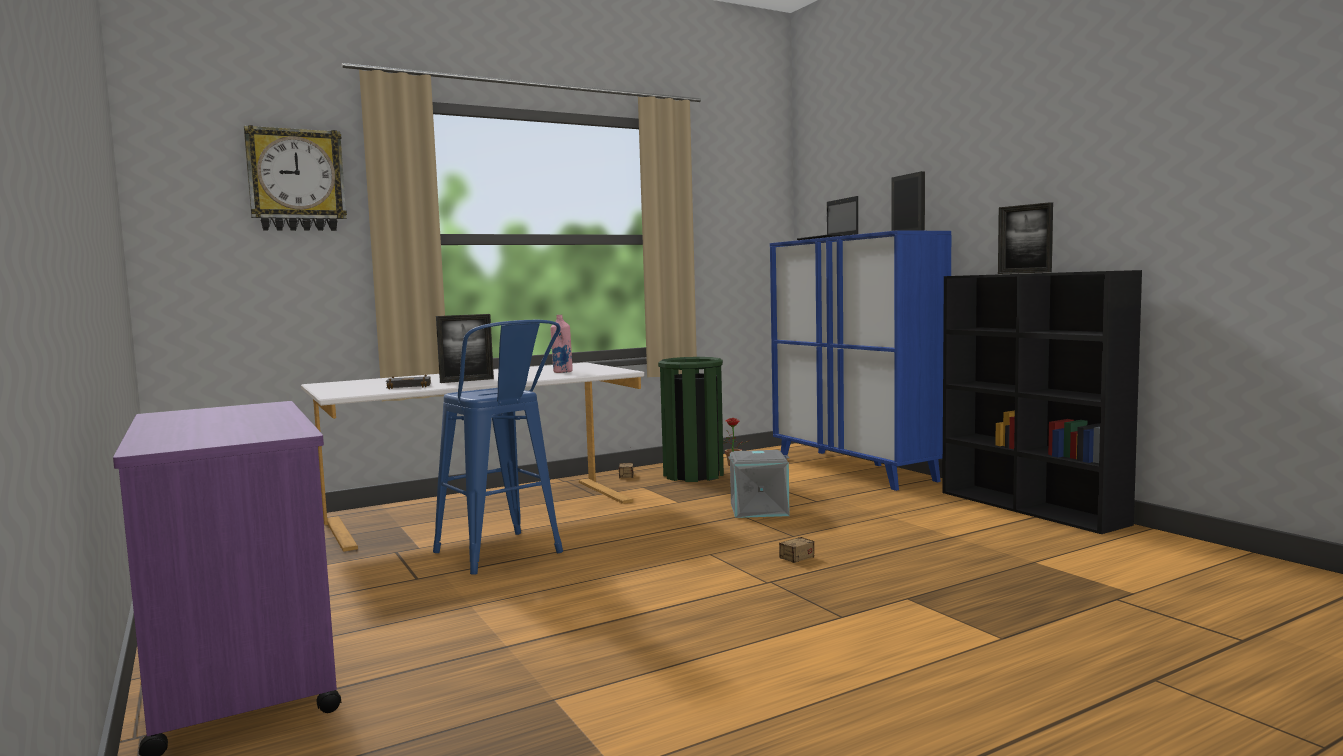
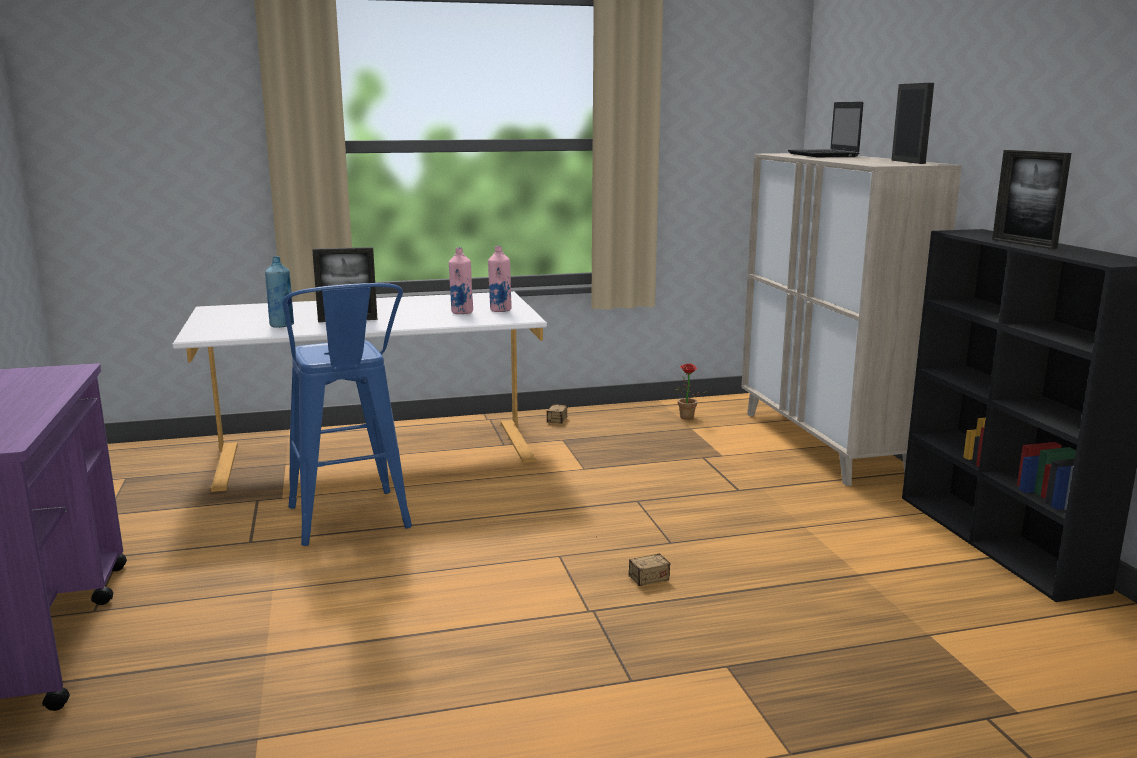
camera: 15 degrees right, 10 degrees up
(296, 180) = (190, 83): wall clock -> none
(410, 386) = (282, 325): black book -> blue bottle
(593, 369) = (500, 310): none -> pink bottle
(693, 474) = (631, 427): green trash can -> none
(759, 509) = (664, 493): grey storage box -> none
(855, 469) = (823, 443): blue cabinet -> beige cabinet

